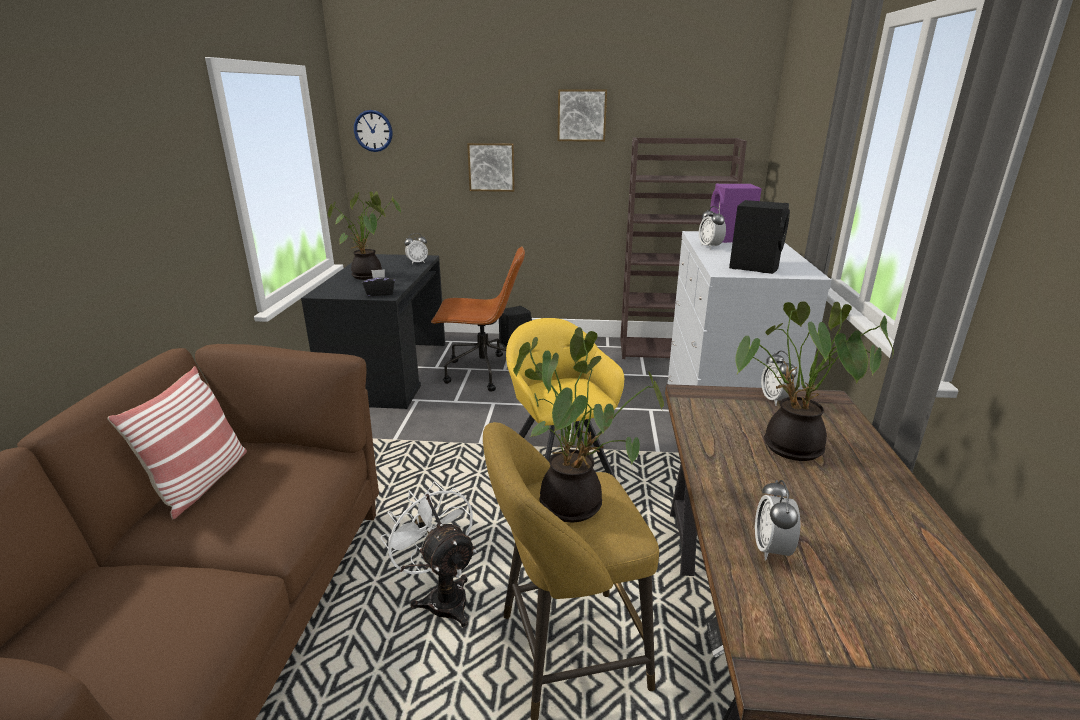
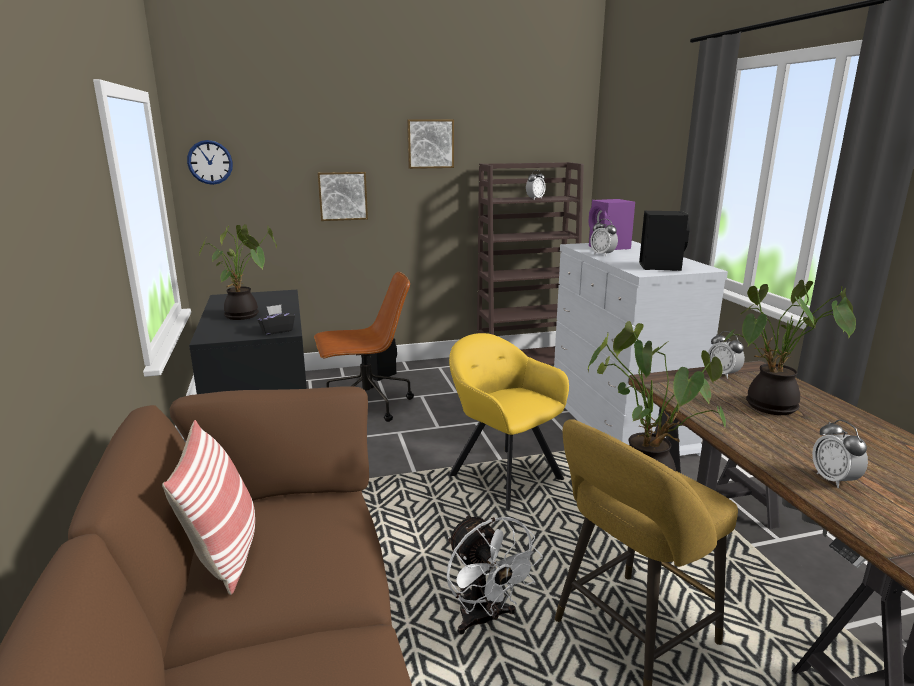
camera: 20 degrees left, 5 degrees down
(417, 262) = (282, 298): alarm clock -> alarm clock (535, 199)
(442, 597) = (484, 619): white fan -> white fan turned 150 degrees counterclockwise

